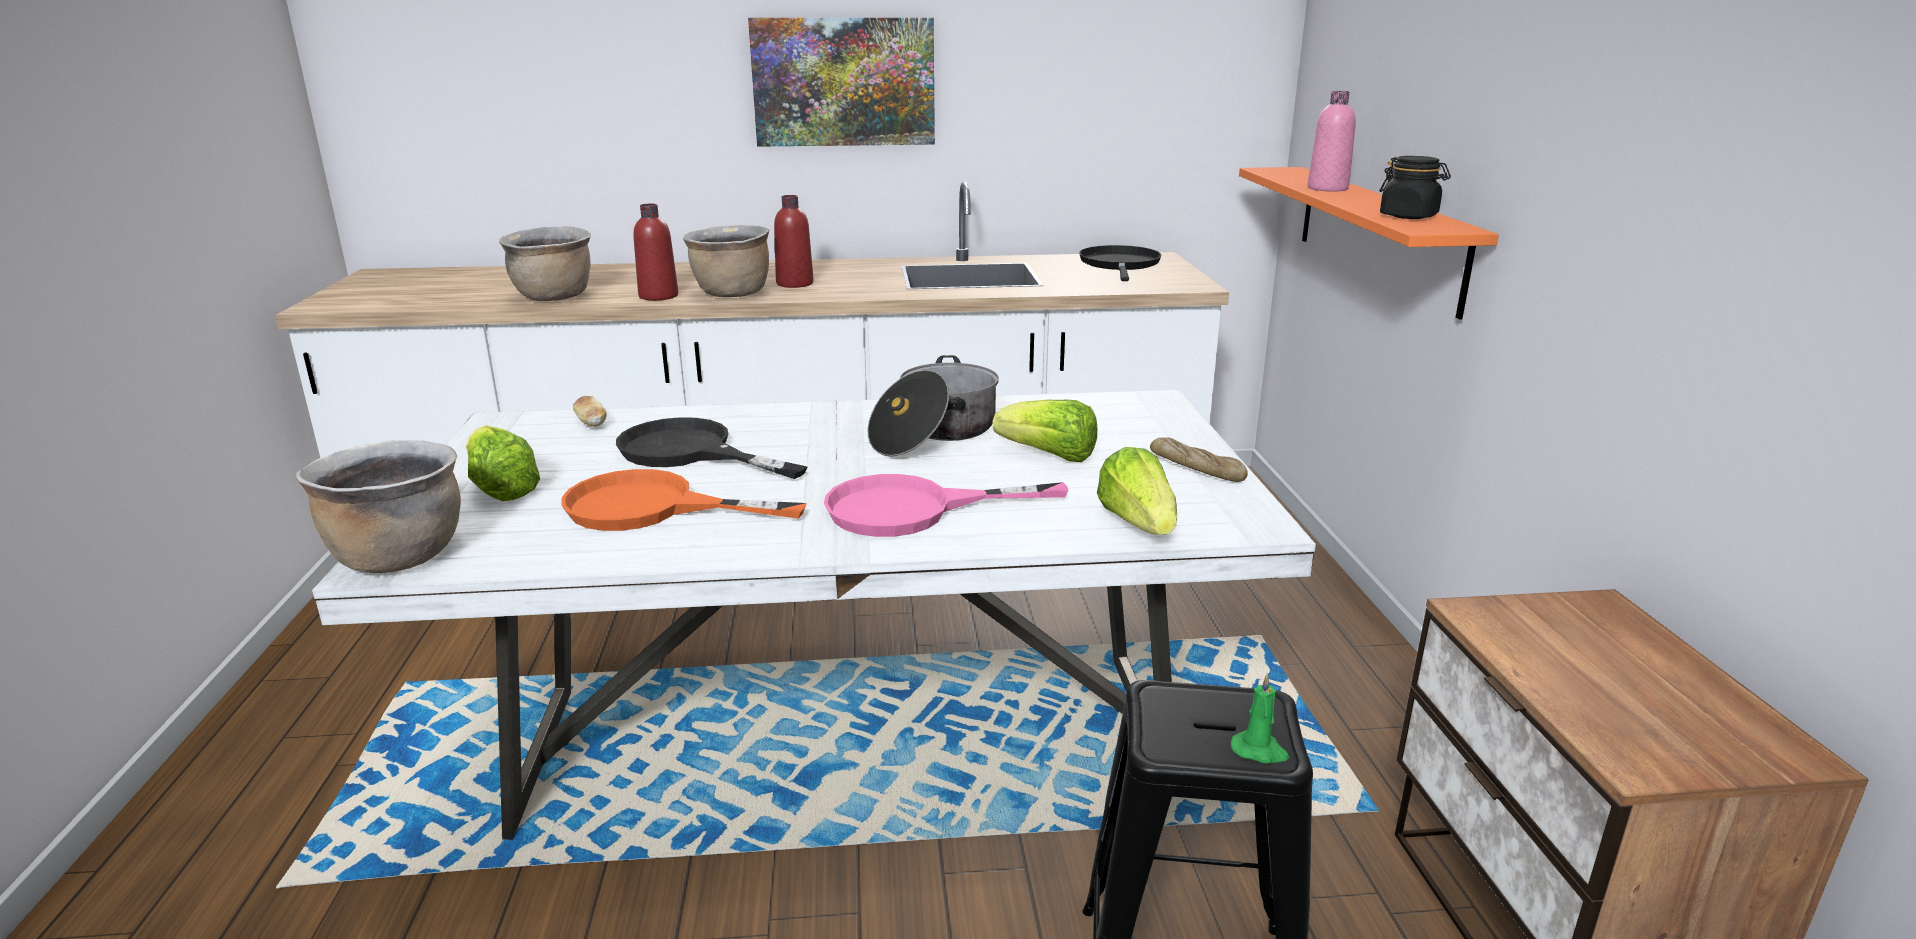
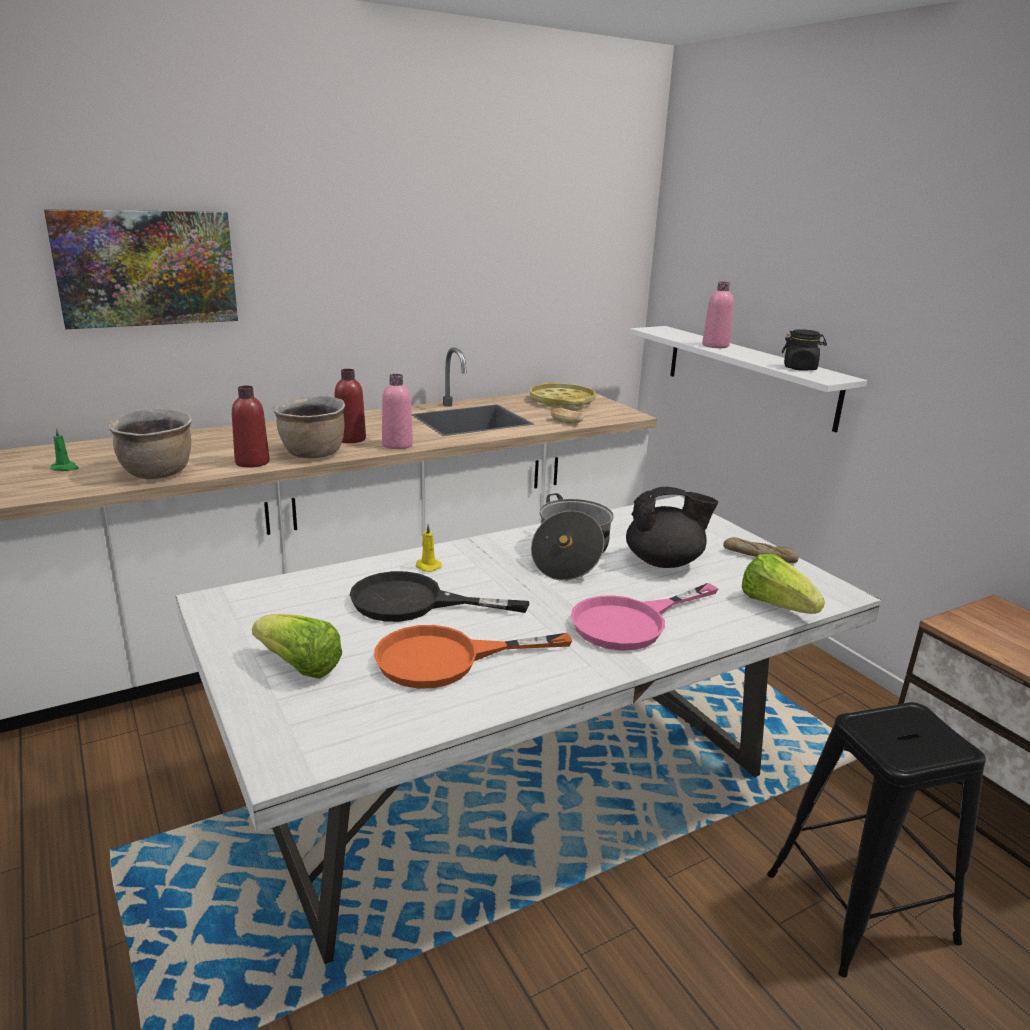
camera: 25 degrees left, 0 degrees up
(398, 556) = (291, 752): brown cooking pot -> none
(591, 423) = (298, 589): bread -> bread (566, 422)
(751, 421) = (427, 566): none -> yellow candle
(839, 293) = (397, 445): none -> pink bottle
(844, 82) = (355, 272): picture -> picture (147, 268)
(1049, 456) = (665, 562): lettuce -> black teapot
(1120, 265) = (562, 401): black frying pan -> yellow tray
(1259, 750) = (948, 746): green candle -> green candle (65, 468)
(1377, 234) = (749, 375): orange shelf -> white shelf

